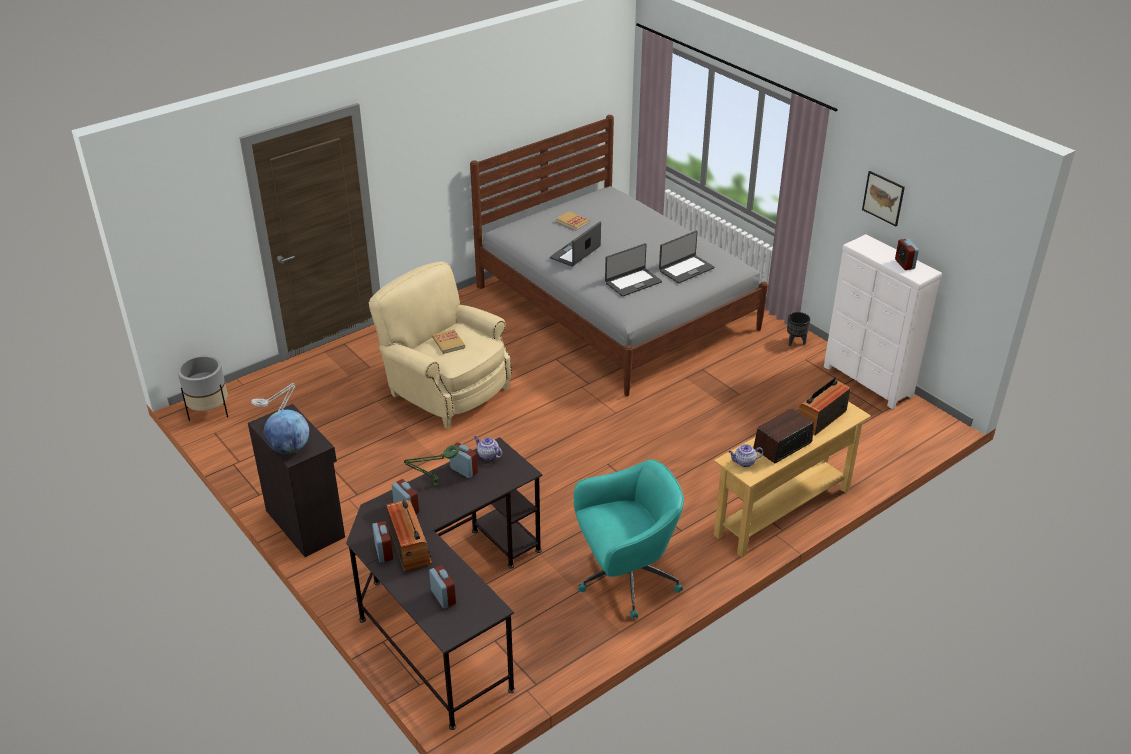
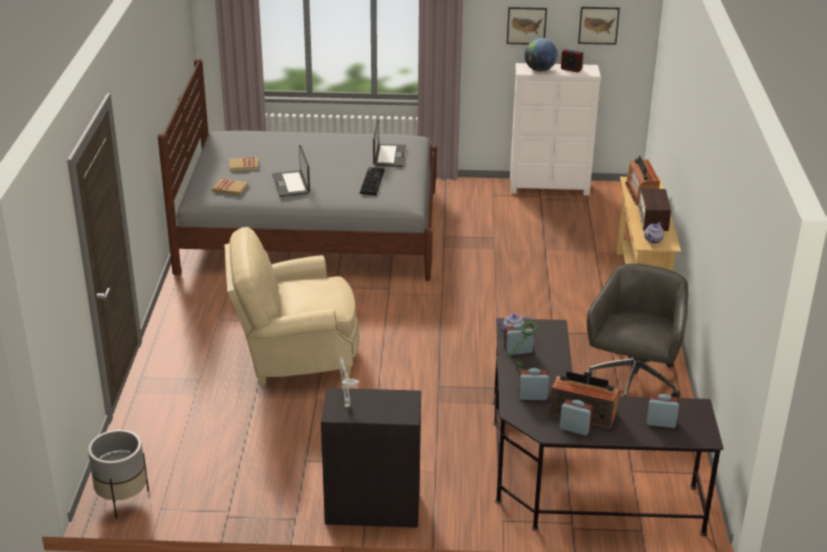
camera: 50 degrees left, 5 degrees down
(289, 448) = (392, 413): globe -> globe (539, 70)
(448, 343) = (307, 296): book -> book (230, 188)
(626, 579) = (633, 381): turquoise office chair -> grey office chair
(632, 282) = (371, 181): laptop -> keyboard
(795, 342) = (468, 188): black planter -> none
(951, 228) = (598, 25): none -> picture

